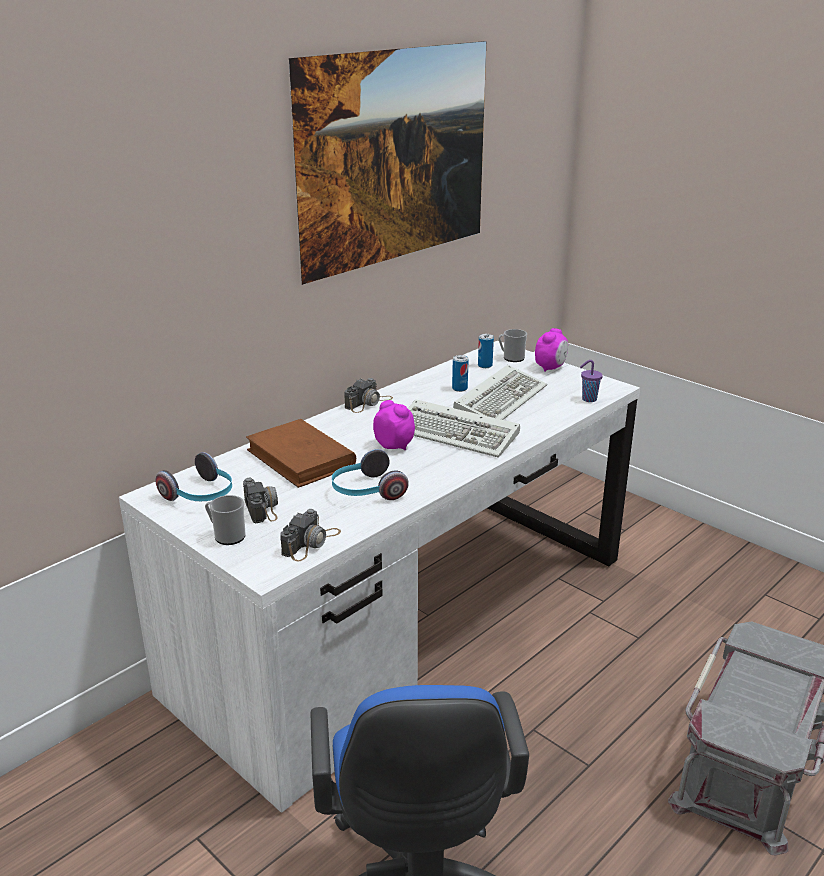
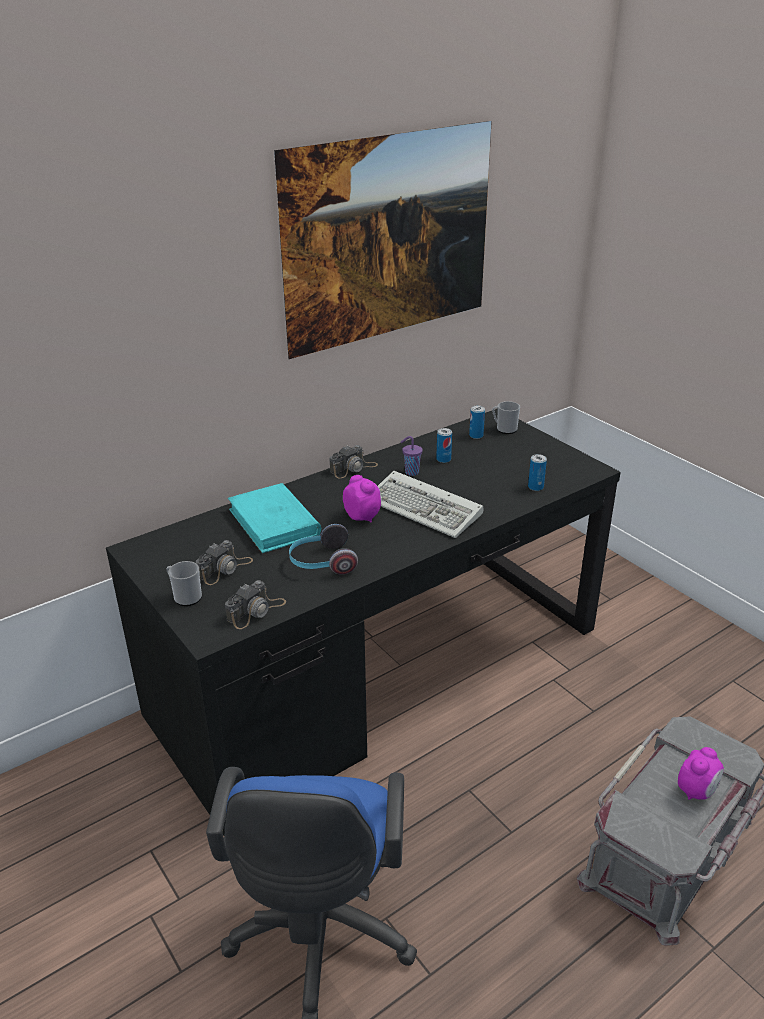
camera: 10 degrees right, 5 degrees up
(201, 495) = (175, 553): headphones -> none
(262, 506) = (225, 569): camera -> camera turned 45 degrees clockwise
(301, 458) = (274, 522): brown book -> turquoise book
(409, 623) = (381, 671): white desk -> black desk
(501, 399) = (479, 474): keyboard -> none
(550, 368) = (539, 443): alarm clock -> alarm clock (696, 791)
(562, 406) = (535, 487): none -> can
(588, 399) = (564, 481): purple cup -> purple cup (411, 472)

